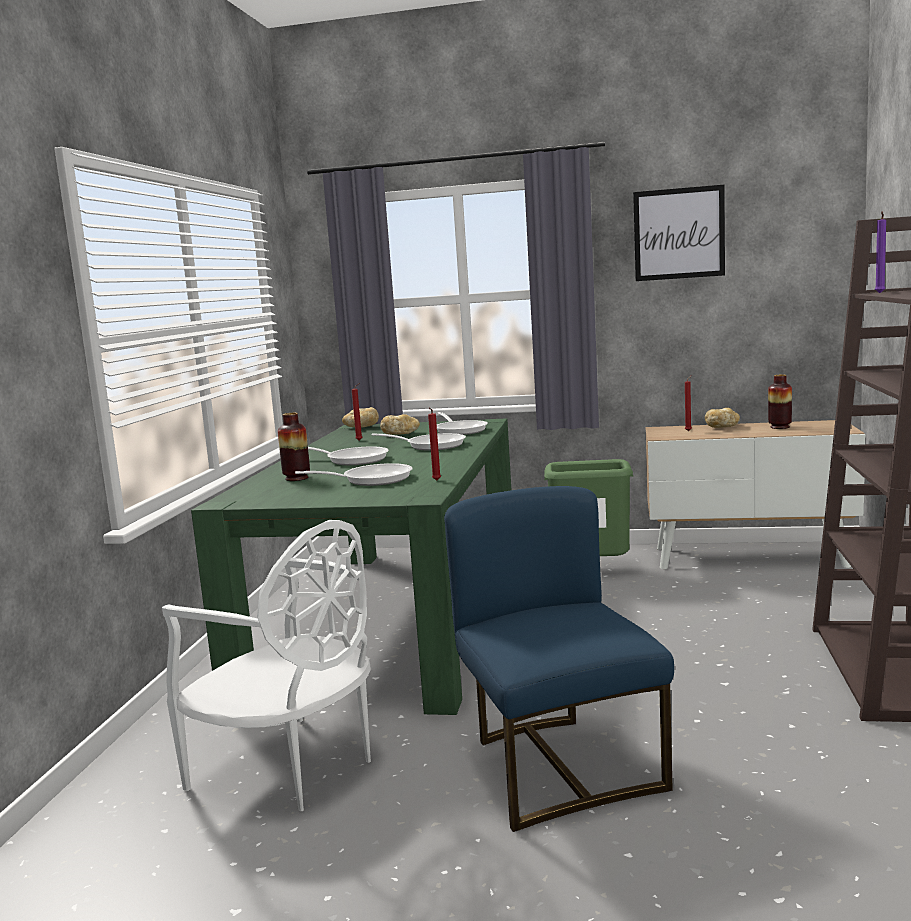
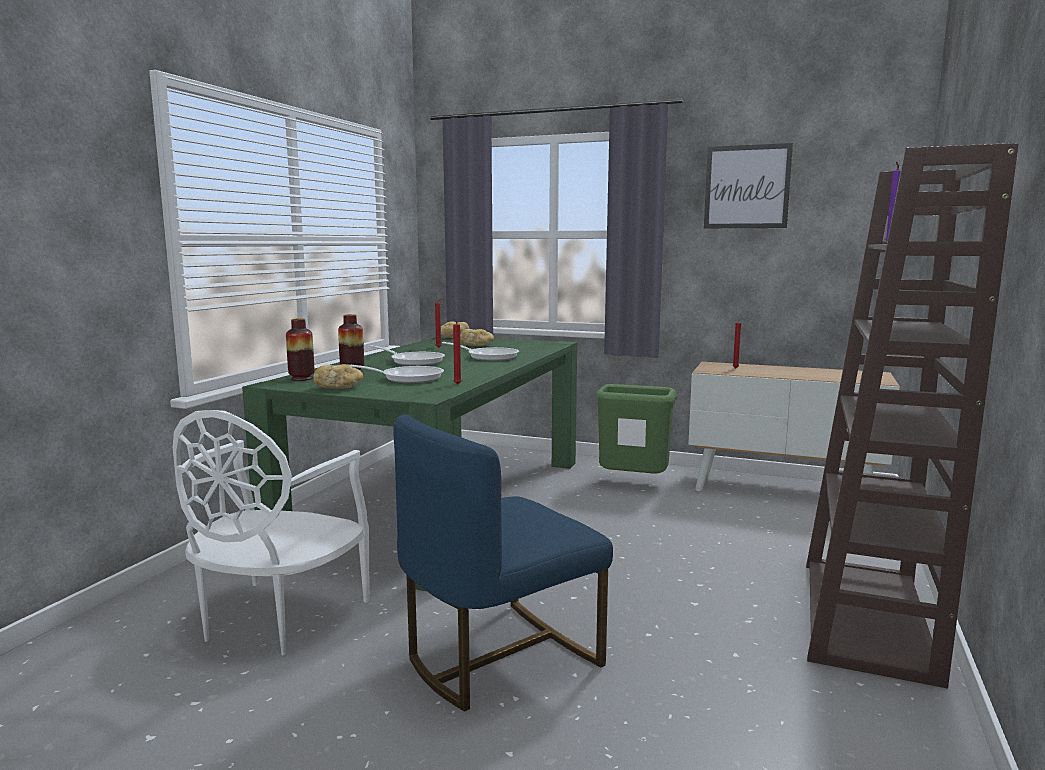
camera: 10 degrees right, 0 degrees up
(291, 769) = (277, 618): white chair -> white chair turned 60 degrees clockwise
(460, 430) = (527, 347): frying pan -> none
(558, 767) = (498, 656): blue chair -> blue chair turned 120 degrees counterclockwise
(722, 427) = (769, 367): bread -> bread (339, 388)
(779, 427) = (822, 373): vase -> vase (301, 378)

